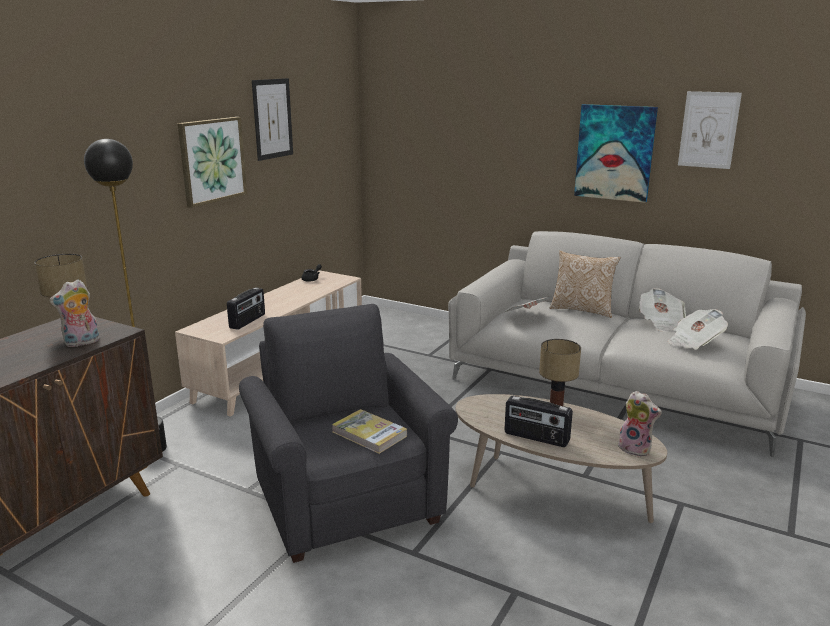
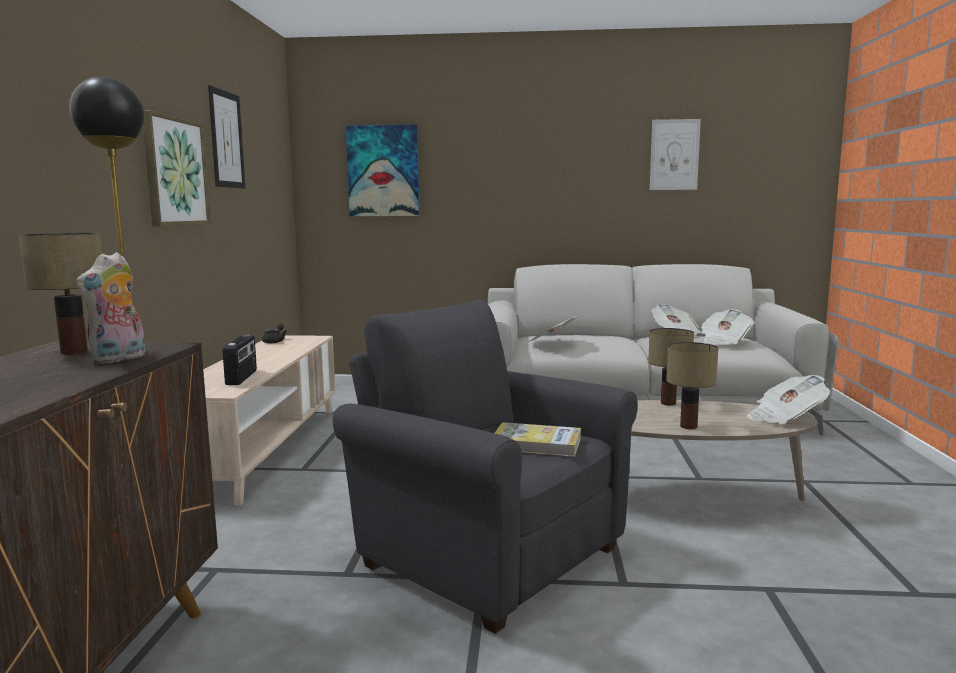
camera: 25 degrees left, 10 degrees down
(536, 438) = (689, 426): radio -> table lamp
(582, 310) = (594, 334): pillow -> none
(614, 152) = (588, 183): picture -> picture (383, 171)
(636, 449) = (785, 418): plush toy -> newspaper

